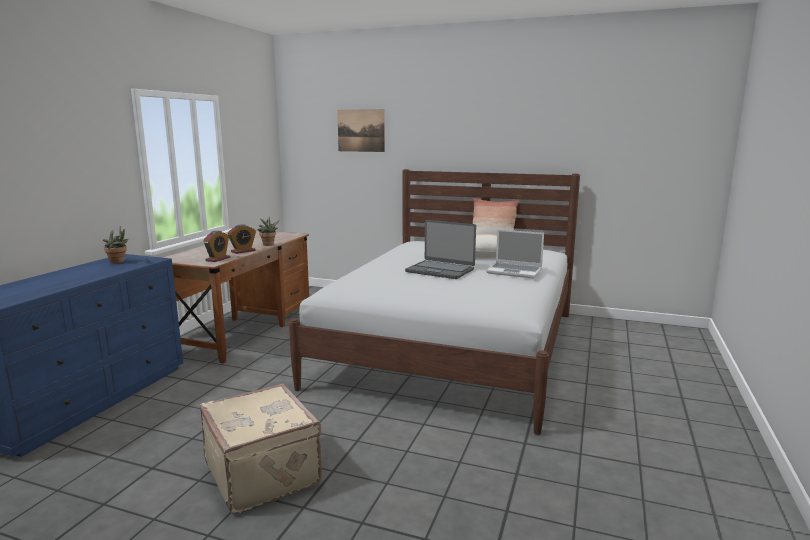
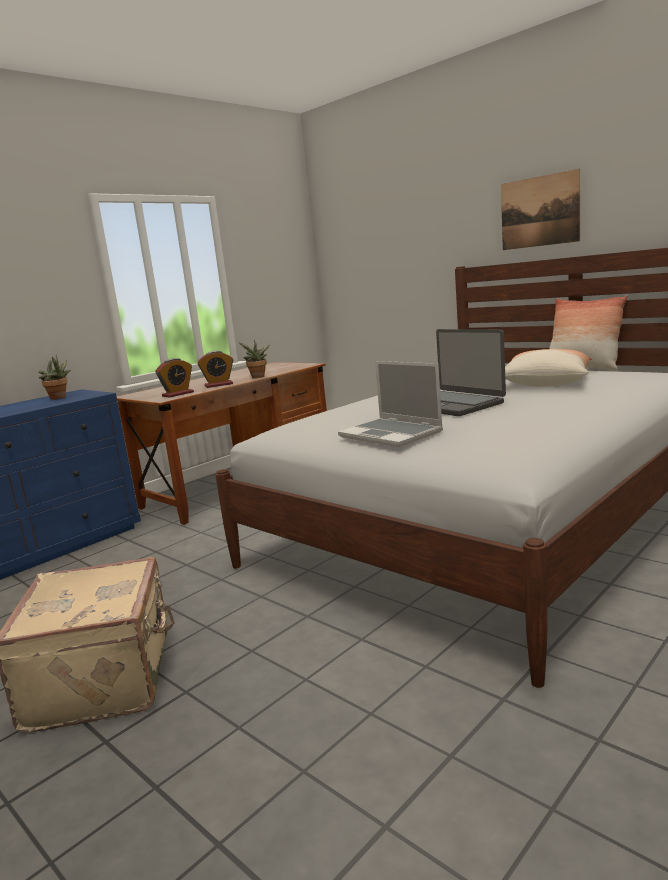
camera: 25 degrees right, 0 degrees up
(361, 130) = (404, 220): picture -> picture (539, 211)
(515, 271) = (572, 405): laptop -> laptop (392, 434)

